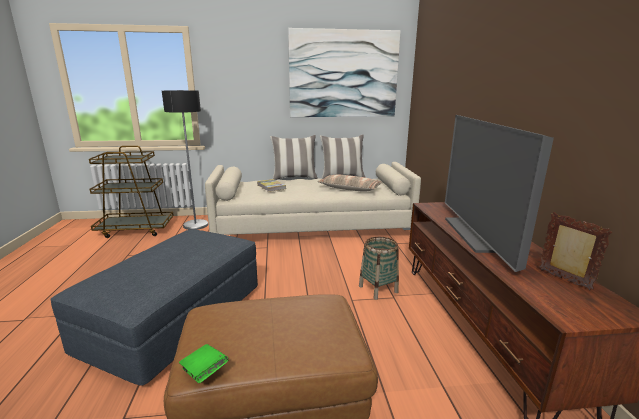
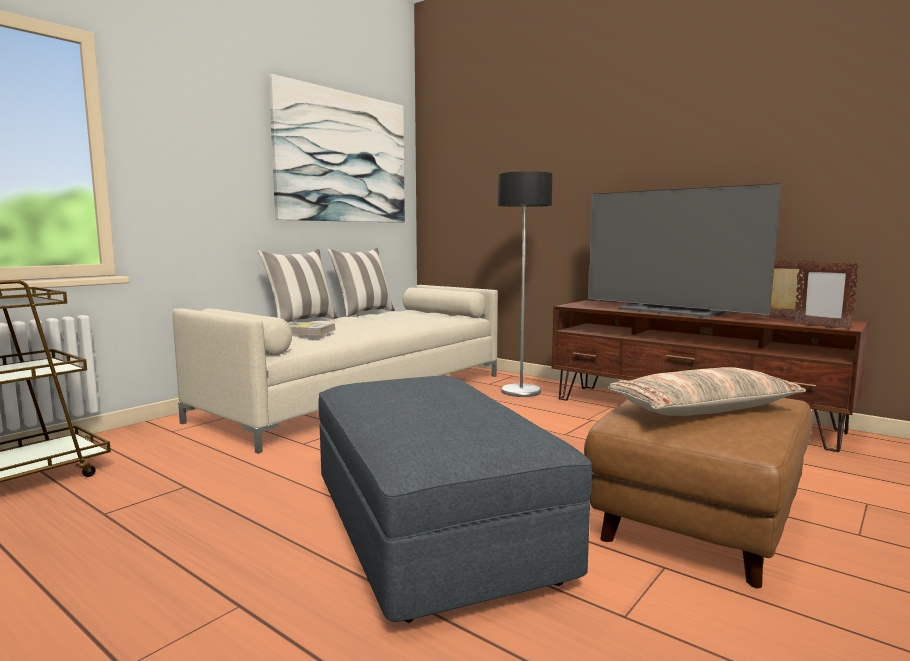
camera: 45 degrees left, 10 degrees down
(196, 225) = (145, 441): floor lamp -> floor lamp (521, 391)
(204, 372) = (766, 437): green book -> none
(350, 189) = (411, 320): pillow -> pillow (702, 409)
(378, 289) = (565, 419): basket -> none
(546, 307) = (821, 326): none -> picture frame

